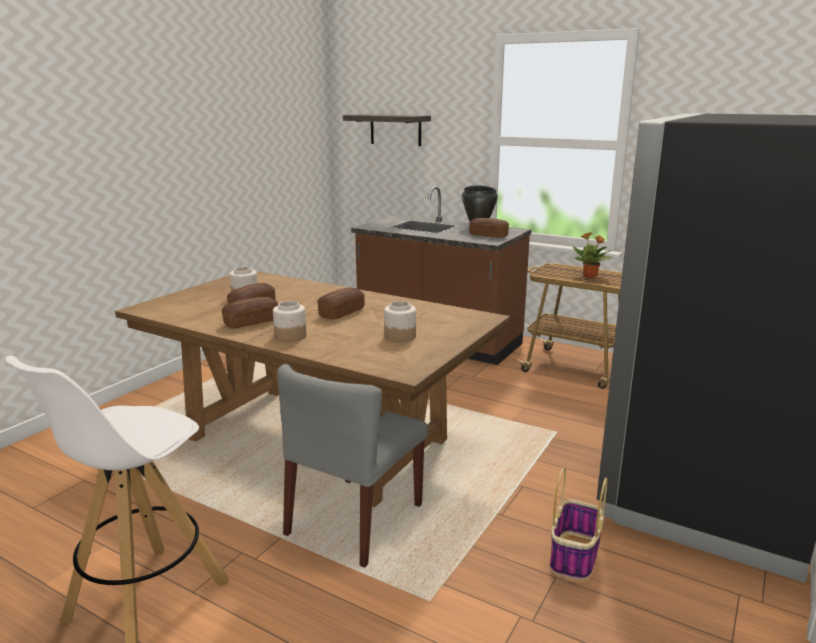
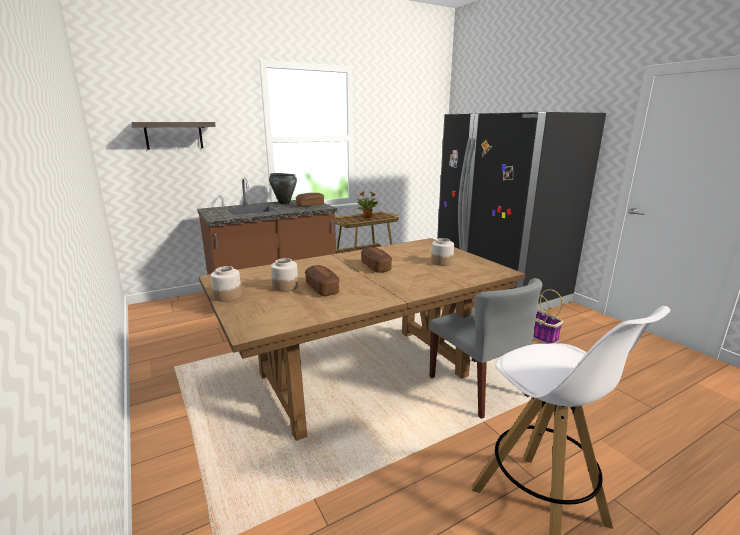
camera: 60 degrees left, 0 degrees up
(251, 322) = (360, 293): bread -> none
(290, 336) = (409, 287): jar -> jar (227, 296)

